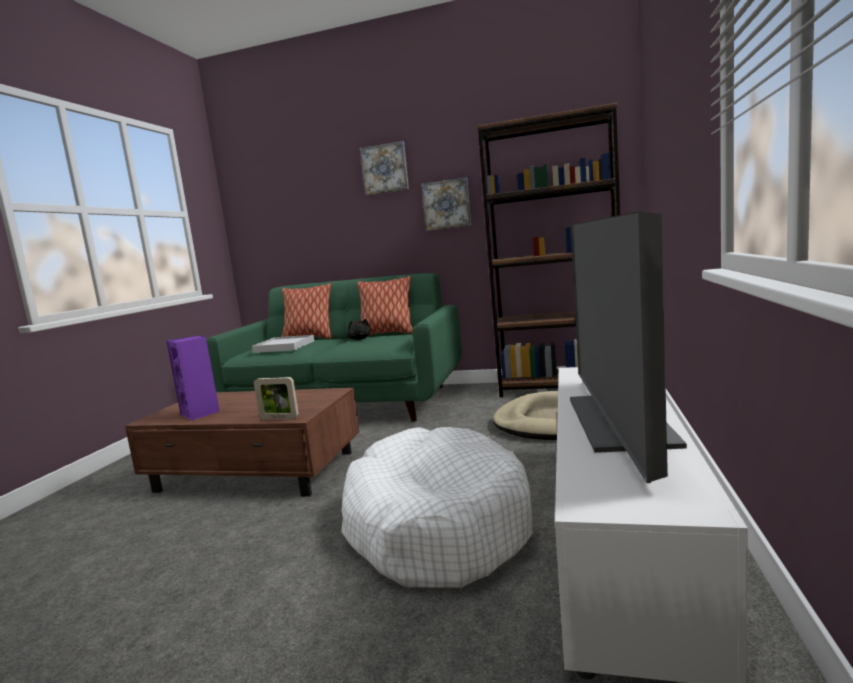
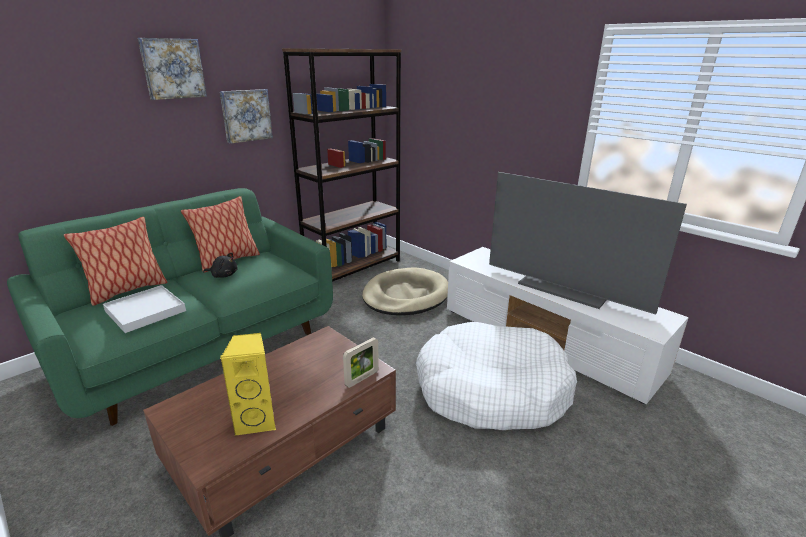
camera: 60 degrees left, 15 degrees up
(200, 414) = (257, 420): purple speaker -> yellow speaker

